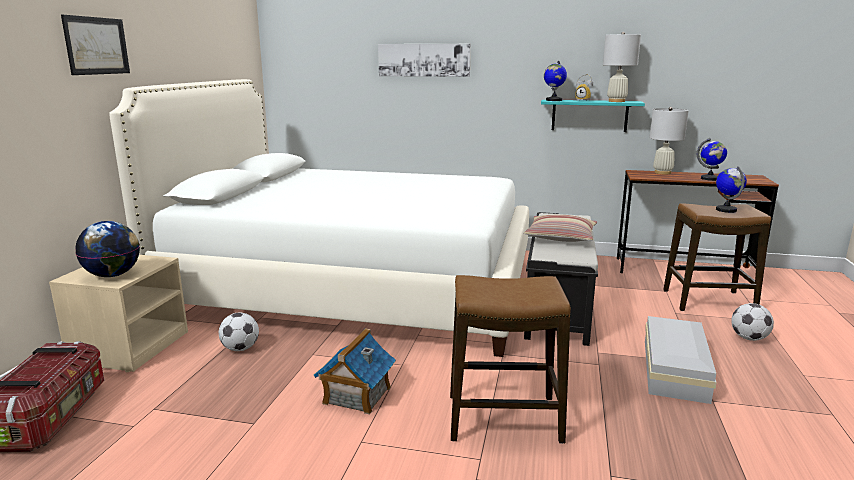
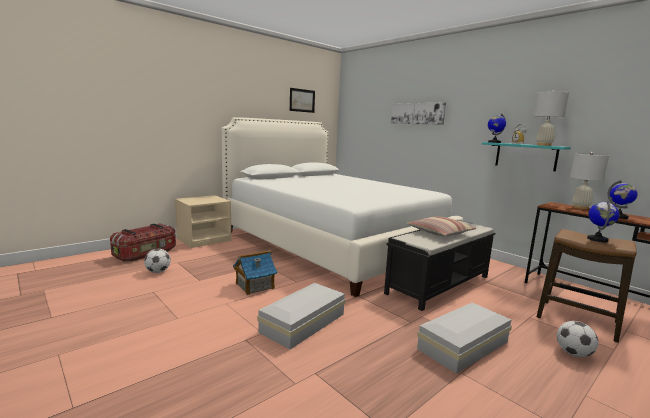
camera: 35 degrees right, 5 degrees down
(97, 46) = (223, 96): picture -> picture (302, 100)
(113, 275) = (196, 201): globe -> none
(240, 349) = (240, 253): football -> football (158, 272)
(504, 418) = (305, 323): stool -> white storage box

